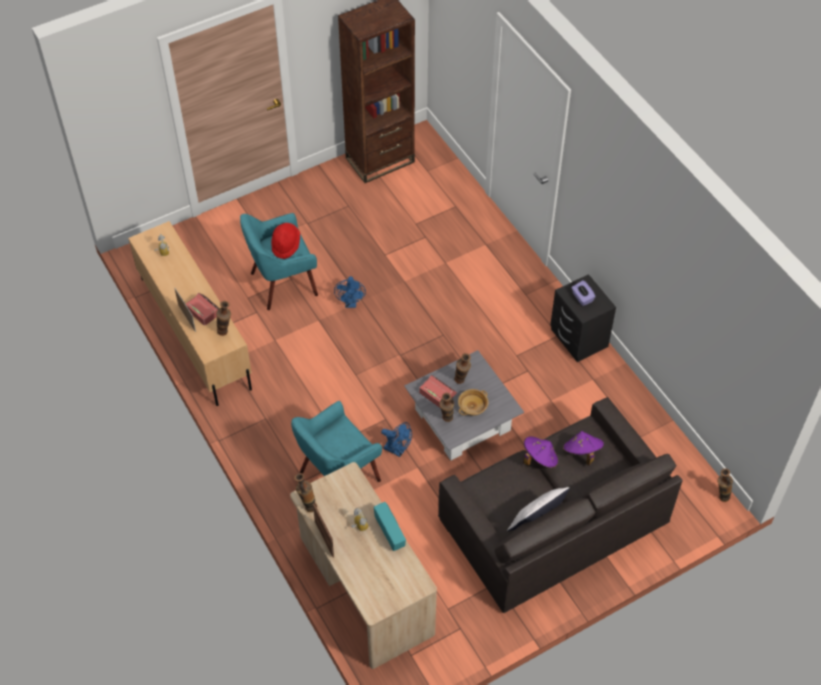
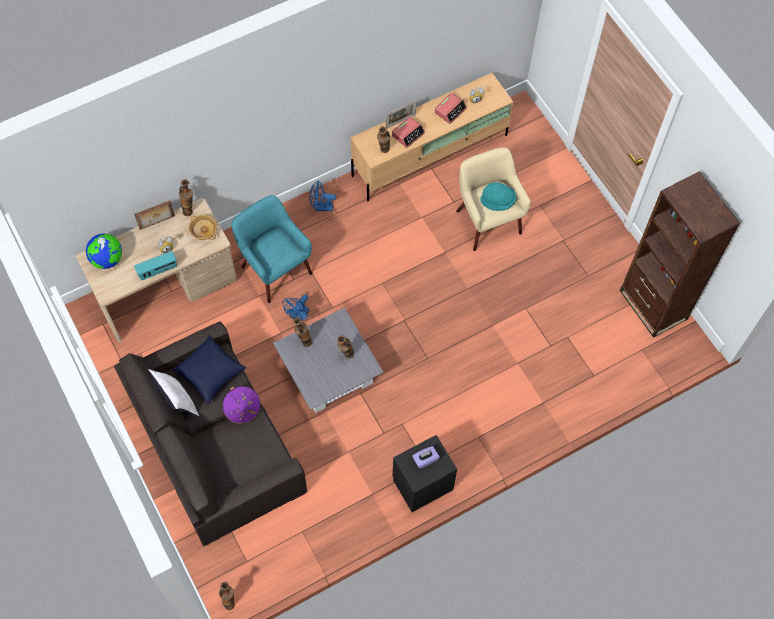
camera: 90 degrees right, 10 degrees up
(282, 283) = (487, 221): turquoise armchair -> beige armchair
(285, 245) = (498, 201): red hat -> turquoise hat
(351, 303) = (464, 279): blue fan -> blue fan (321, 207)
(375, 588) = (107, 259): none -> globe
(437, 393) = (334, 335): alarm clock -> alarm clock (450, 110)
(472, 407) = (317, 364): beige bowl -> beige bowl (203, 231)
(499, 492) = (210, 373): none -> blue pillow
(581, 453) = (246, 447): purple hat -> none

